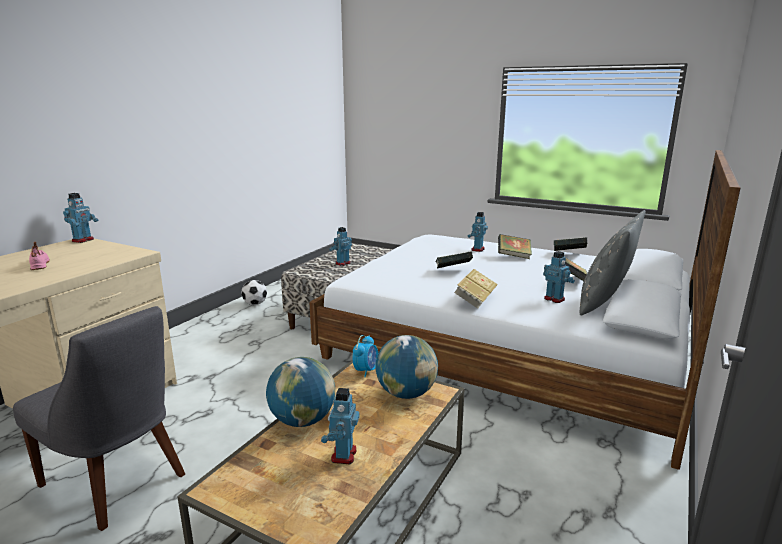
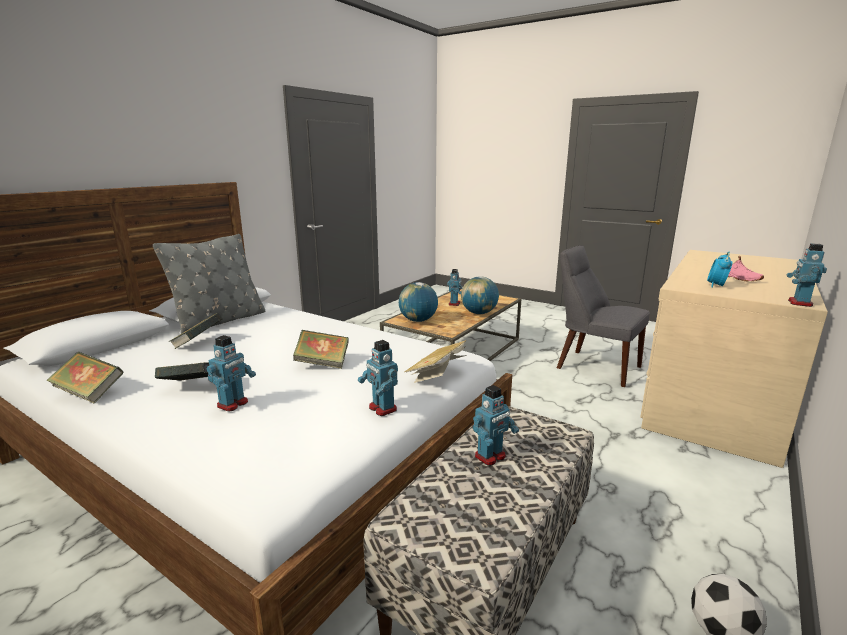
camera: 175 degrees left, 0 degrees up
(366, 370) = (443, 331): alarm clock -> alarm clock (716, 285)
(475, 299) = (336, 327): book -> book (438, 374)
(554, 299) = (259, 325): toy robot -> toy robot (382, 409)

